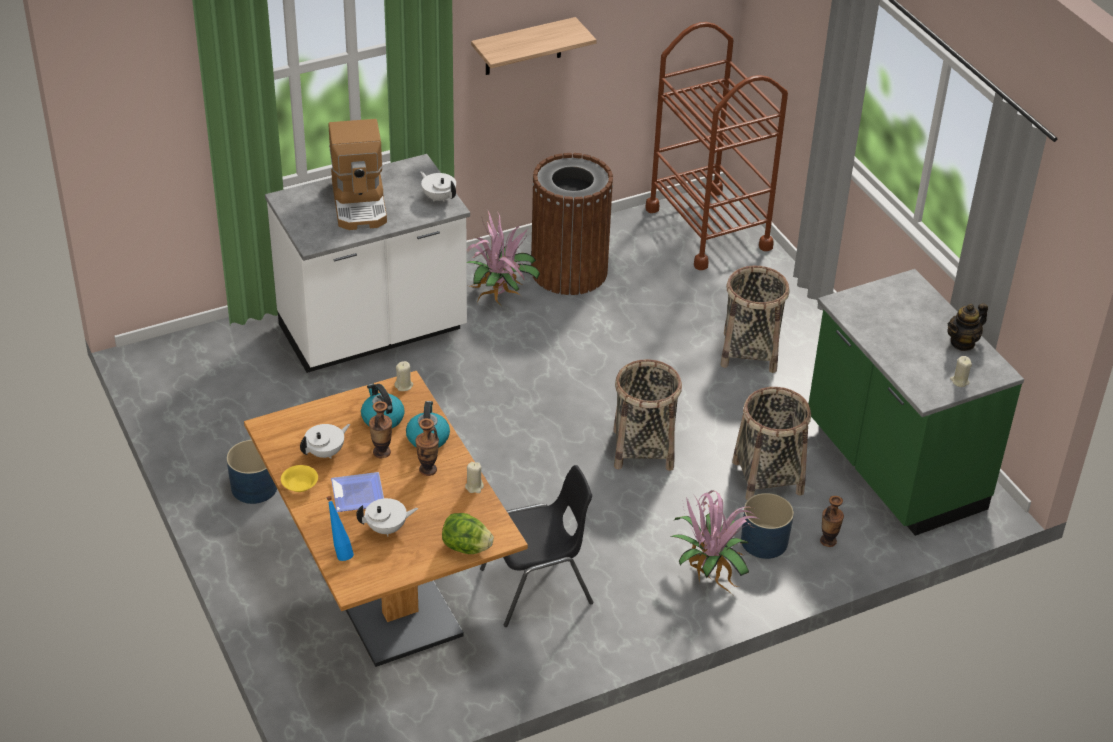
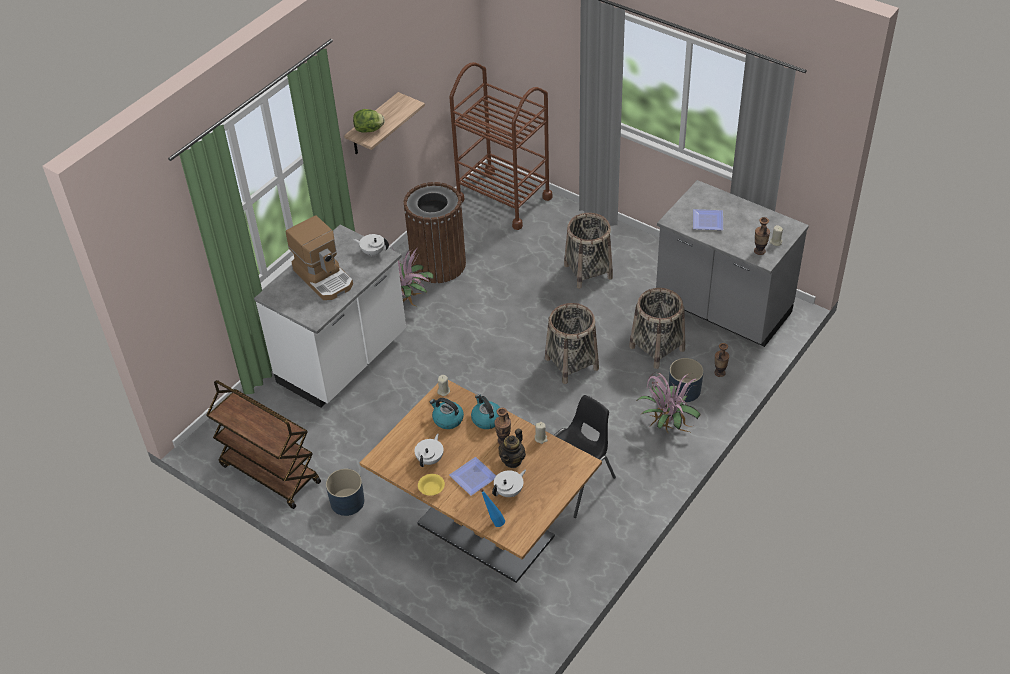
camera: 25 degrees left, 5 degrees up
(193, 418) = (269, 473): none -> brown cart
(382, 452) = (465, 442): vase -> vase (759, 251)
(466, 547) = (567, 480): lettuce -> lettuce (369, 130)
(886, 320) = (706, 220): none -> plate
(892, 468) = (722, 310): green counter -> grey counter
(962, 342) = (759, 216): teapot -> teapot (512, 460)

